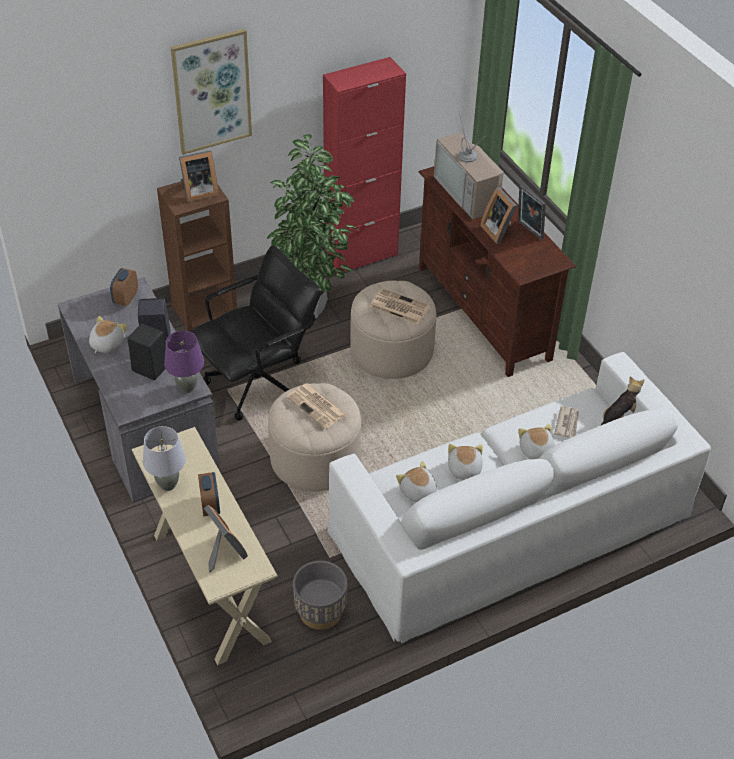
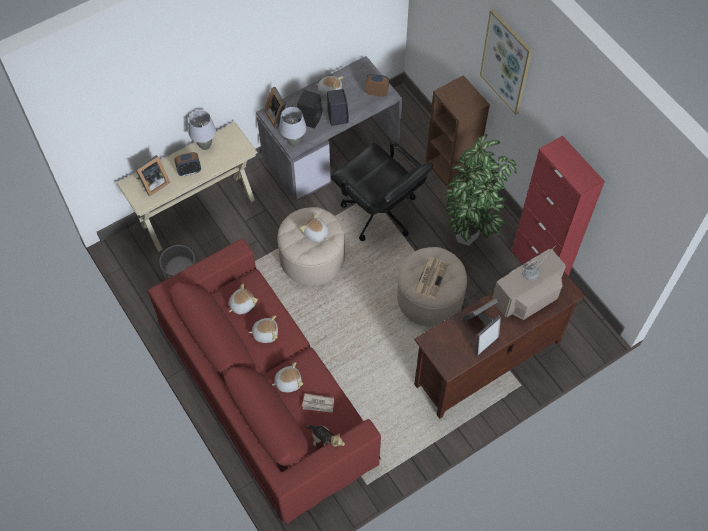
camera: 85 degrees right, 15 degrees up
(187, 388) = (294, 142): purple table lamp -> grey table lamp
(198, 191) = (464, 100): picture frame -> picture frame (278, 116)
(317, 406) = (316, 234): newspaper -> plush toy
(511, 522) = (265, 390): white sofa -> red sofa

